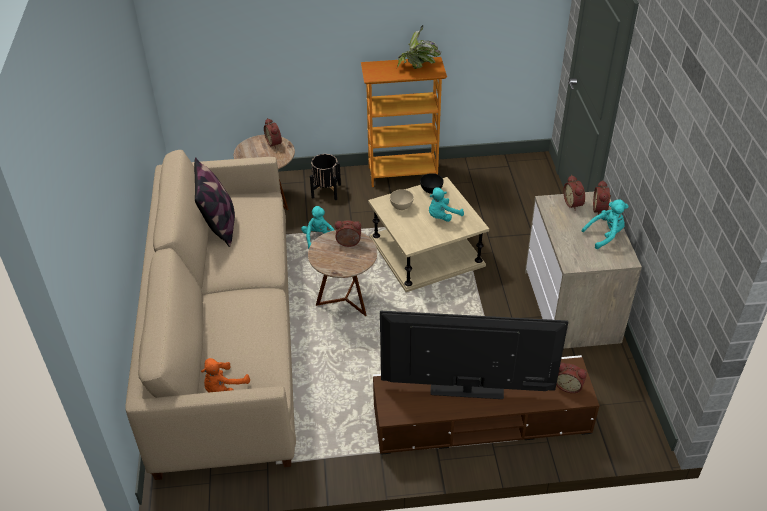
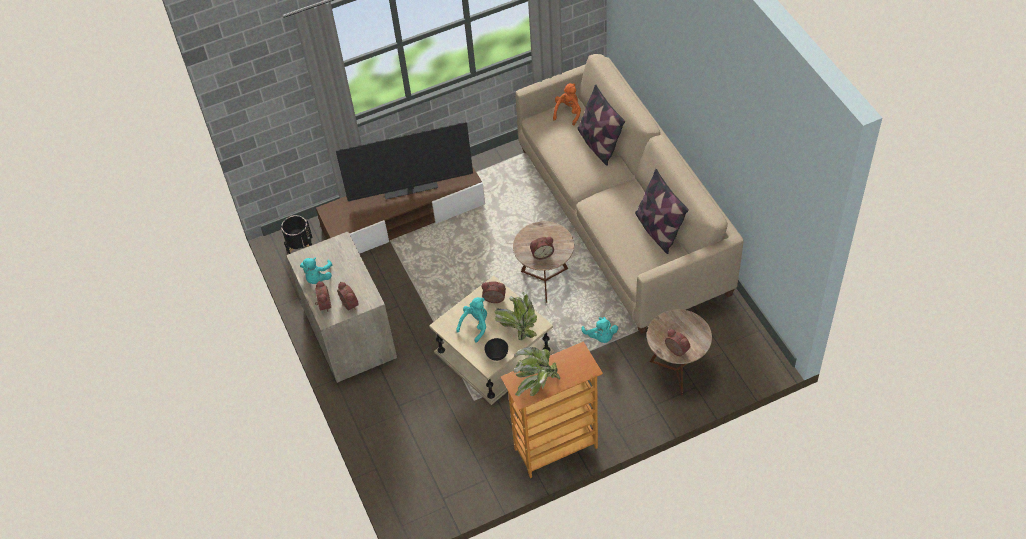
camera: 165 degrees right, 10 degrees up
(215, 331) = (598, 144): none -> pillow
(326, 191) = (625, 399): black planter -> black planter (300, 248)
(401, 206) = (517, 326): beige bowl -> potted plant
(568, 386) = (339, 214): alarm clock -> alarm clock (494, 300)
(605, 235) = (317, 277): turquoise plush toy -> turquoise plush toy turned 45 degrees counterclockwise

